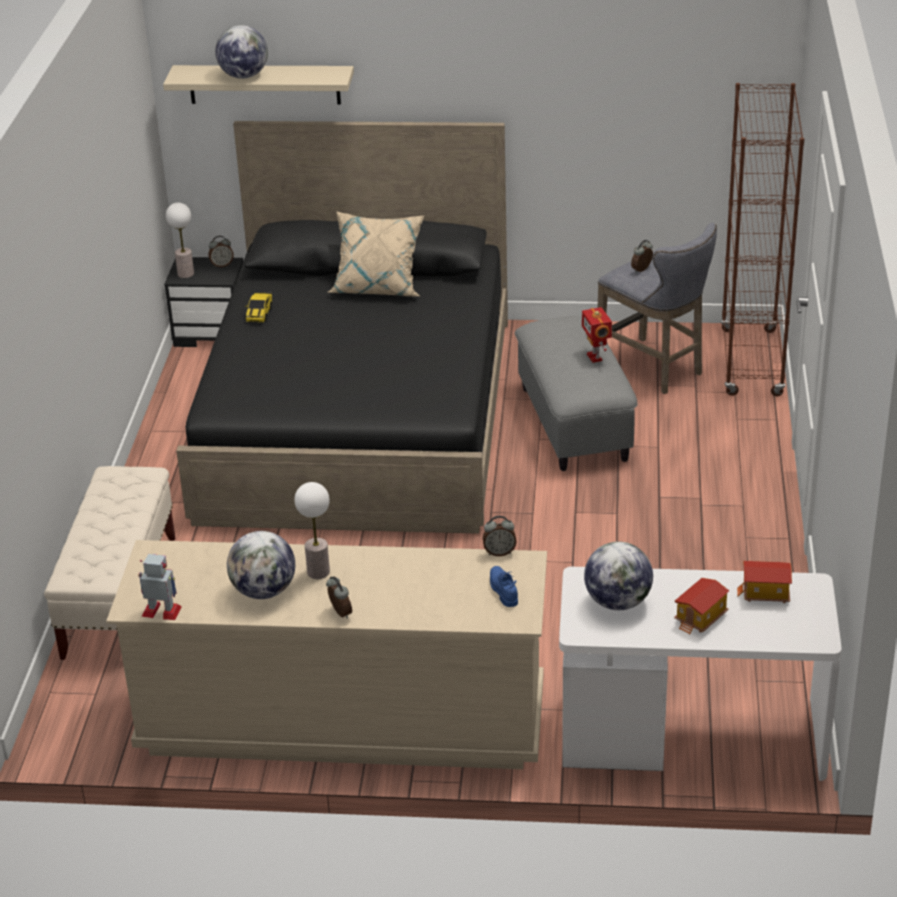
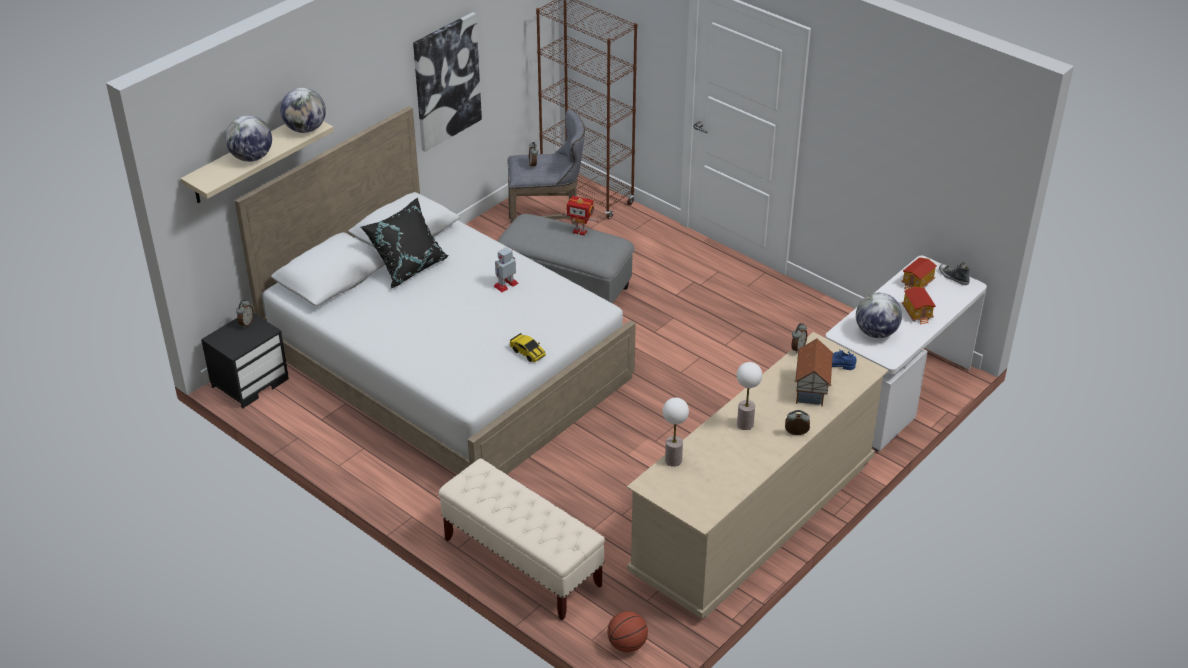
camera: 55 degrees left, 5 degrees up
(63, 718) = (627, 644): none -> basketball
(162, 611) = (720, 505): toy robot -> toy robot (506, 284)
(186, 274) = (234, 344): table lamp -> table lamp (673, 460)
(259, 314) = (372, 329): toy car -> toy car (527, 352)
(264, 591) = (743, 454): globe -> globe (305, 129)
(360, 417) = (447, 365): black bed -> white bed
(378, 287) = (408, 266): beige pillow -> black pillow
(435, 593) = (812, 389): none -> toy house
(579, 120) = (446, 81): none -> picture
(817, 618) = (953, 277): none -> shoe

